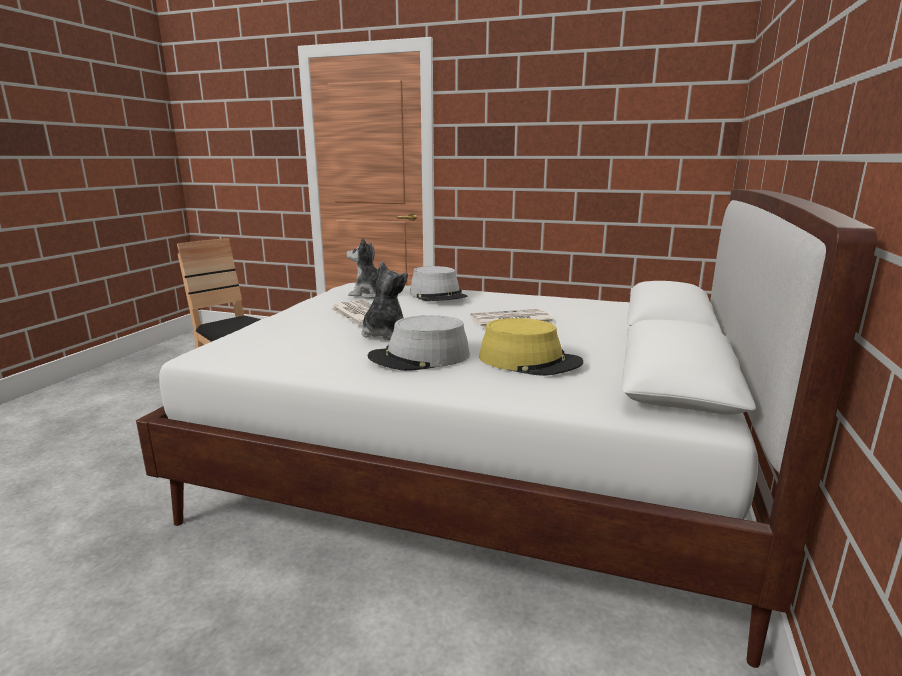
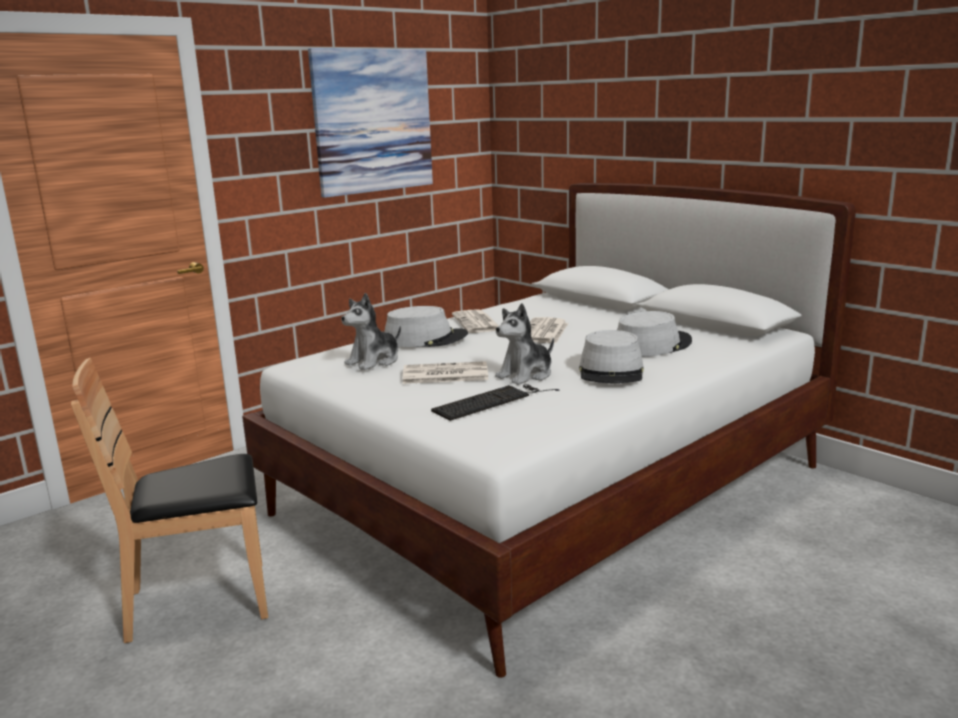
camera: 60 degrees left, 0 degrees up
(306, 334) = (492, 401): none -> keyboard
(384, 334) = (526, 375): plush toy -> plush toy turned 90 degrees counterclockwise
(507, 300) = (477, 323): none -> newspaper
(529, 361) = (652, 345): yellow hat -> grey hat
(581, 117) = (373, 121): none -> picture

